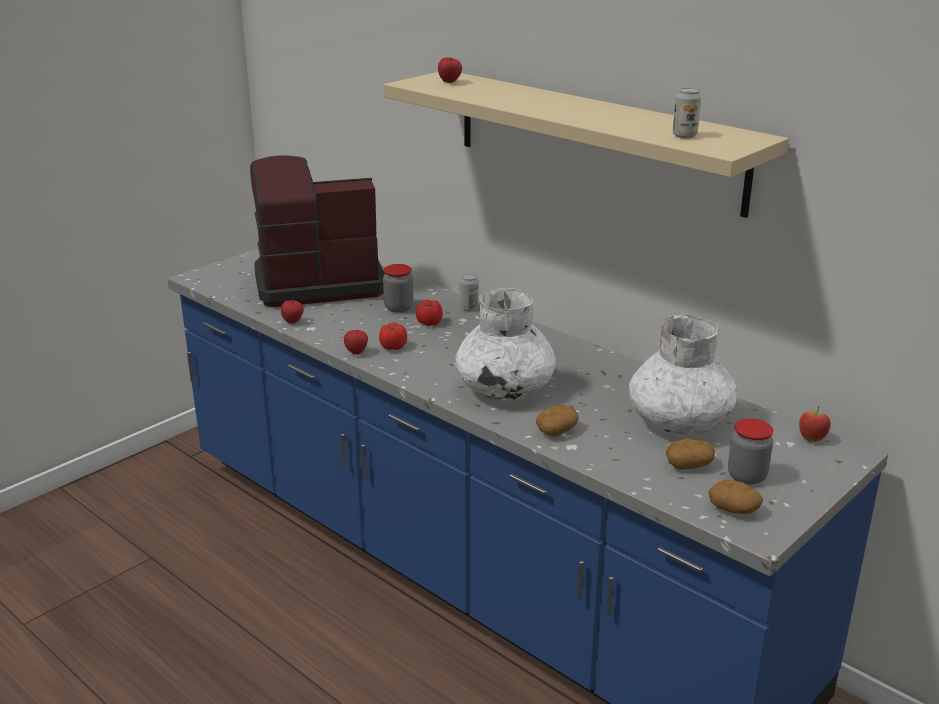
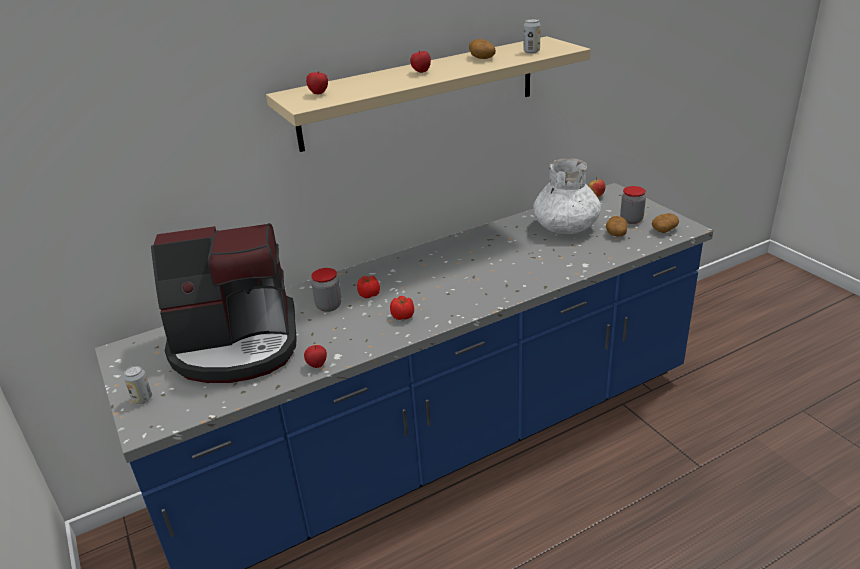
camera: 70 degrees left, 5 degrees up
(317, 283) = (236, 345): coffee machine -> coffee machine turned 105 degrees counterclockwise
(356, 352) = (403, 335): apple -> apple (421, 72)
(469, 308) = (353, 274): can -> can (142, 399)
(504, 389) = (498, 277): white vase -> none
(556, 430) = (563, 266): potato -> potato (481, 58)

